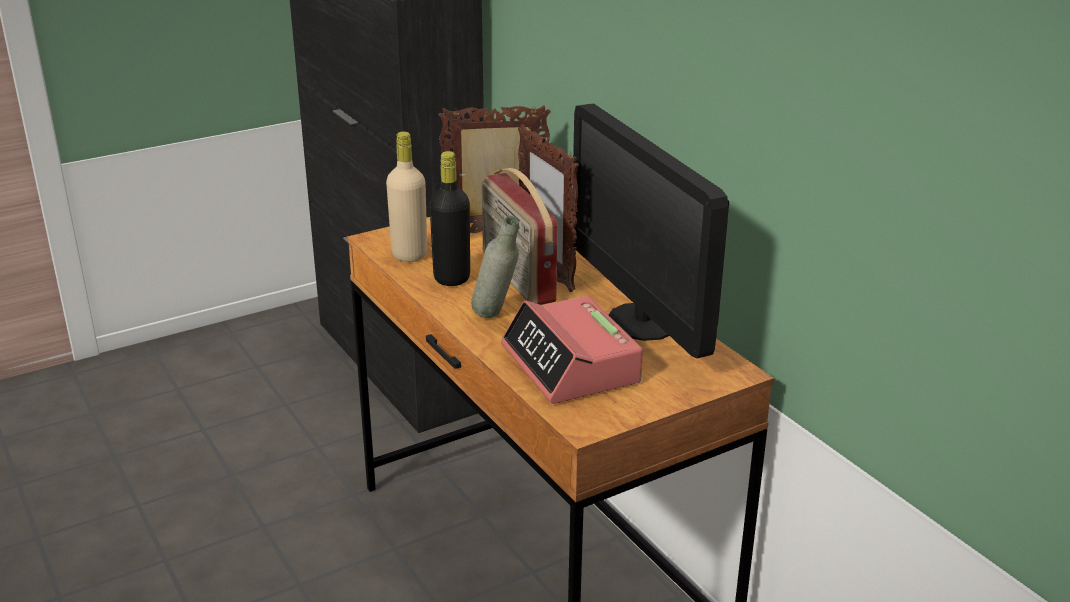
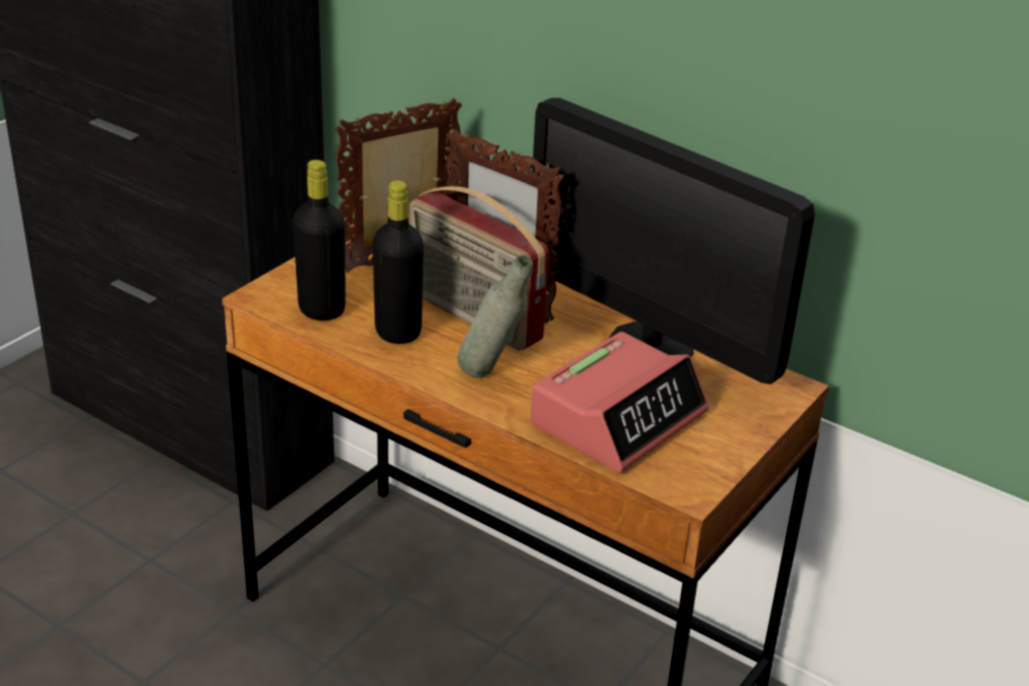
camera: 25 degrees left, 5 degrees up
(409, 254) = (322, 310): beige bottle -> black bottle
(571, 365) = (618, 418): alarm clock -> alarm clock turned 90 degrees counterclockwise

